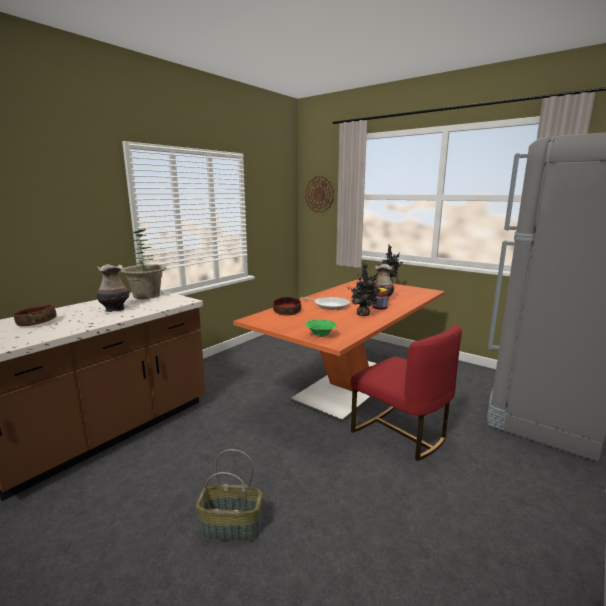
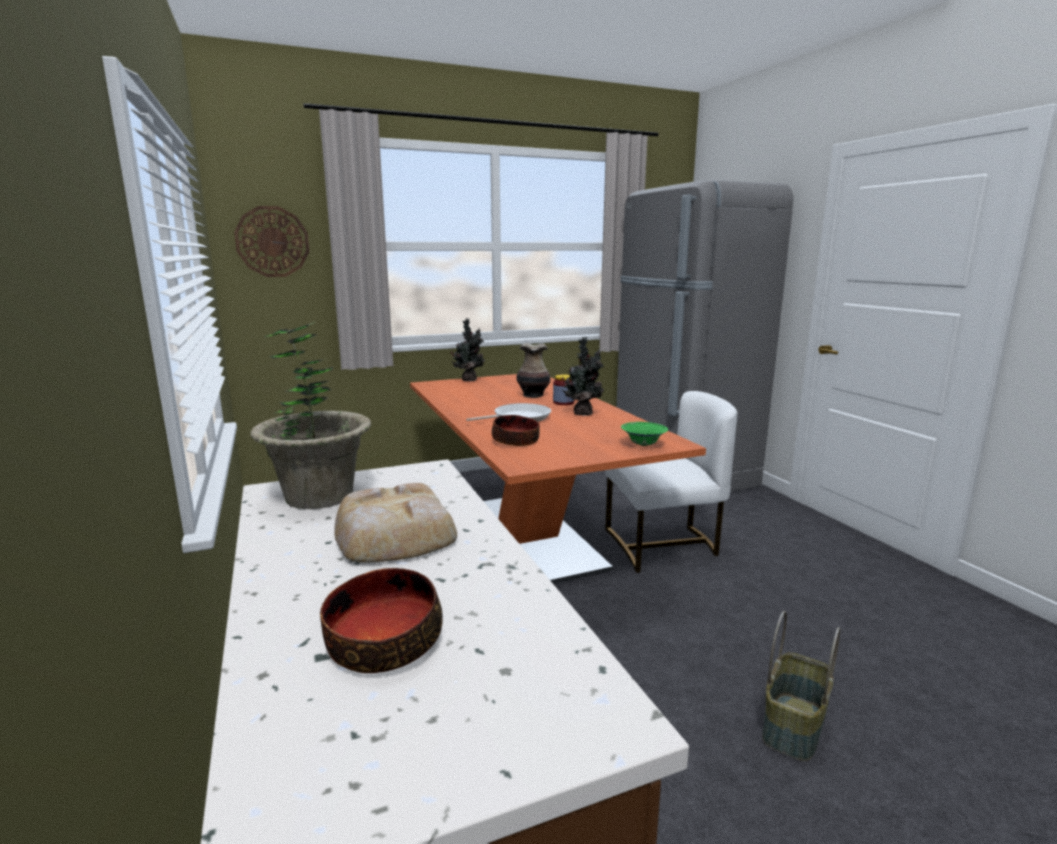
camera: 60 degrees left, 0 degrees up
(114, 309) = (394, 534): vase -> bread
(401, 433) = (663, 545): red chair -> white chair

